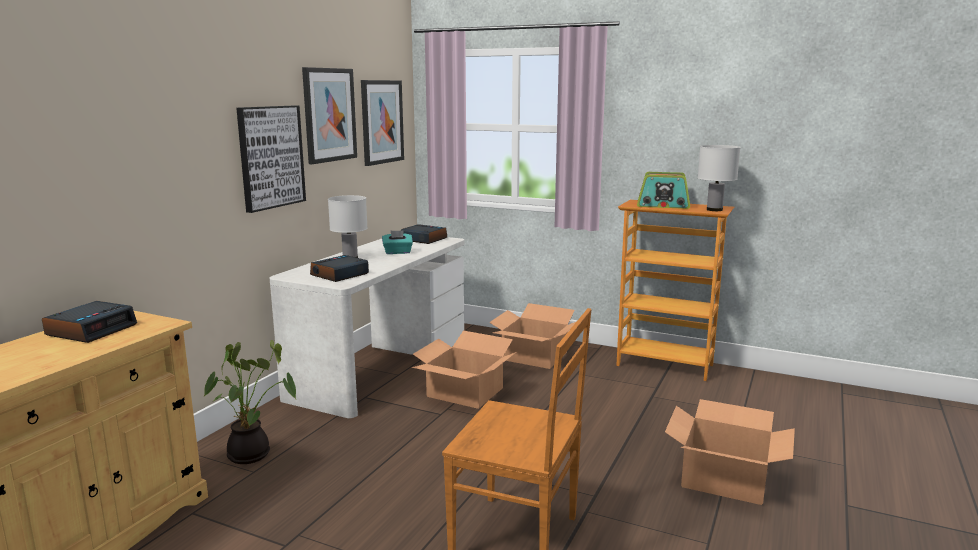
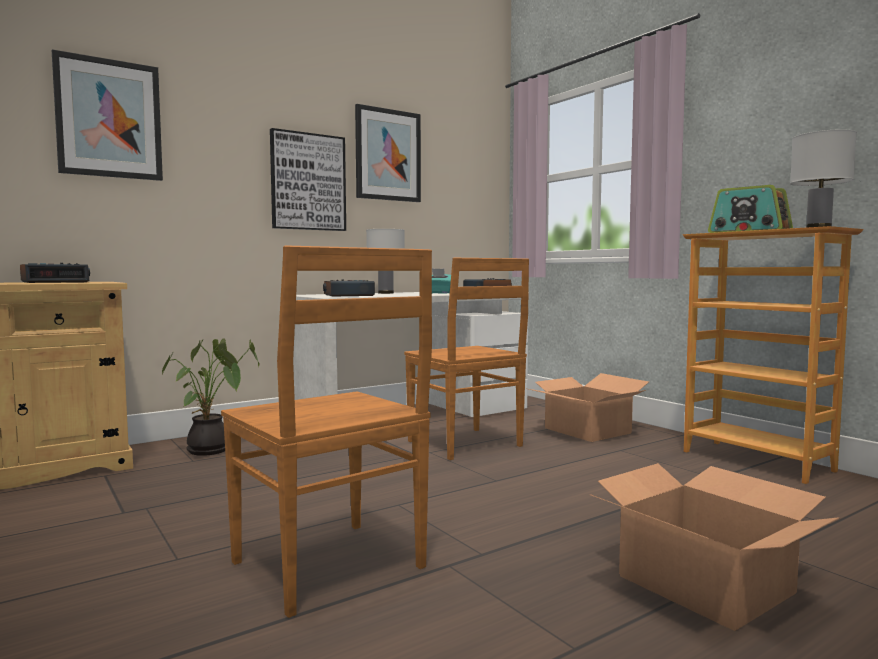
camera: 30 degrees right, 10 degrees down
(382, 122) = (460, 174): picture -> picture (109, 119)
(465, 392) = (466, 444): cardboard box -> brown chair

